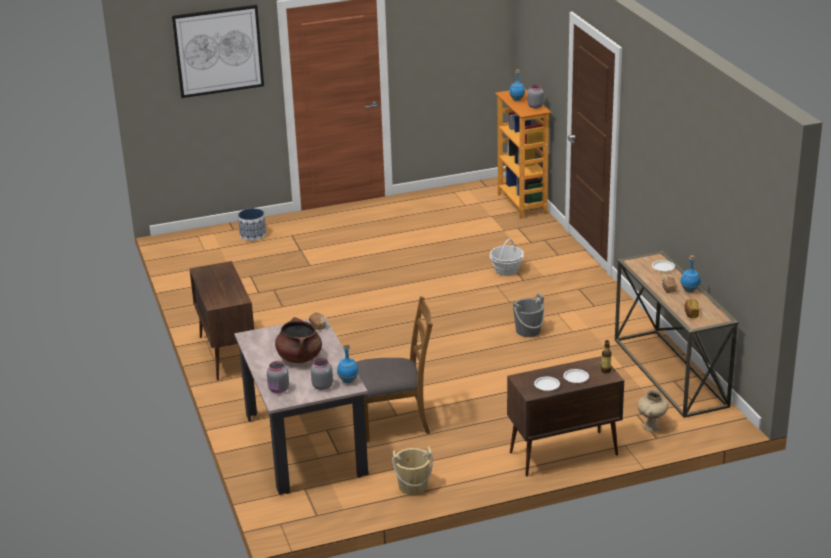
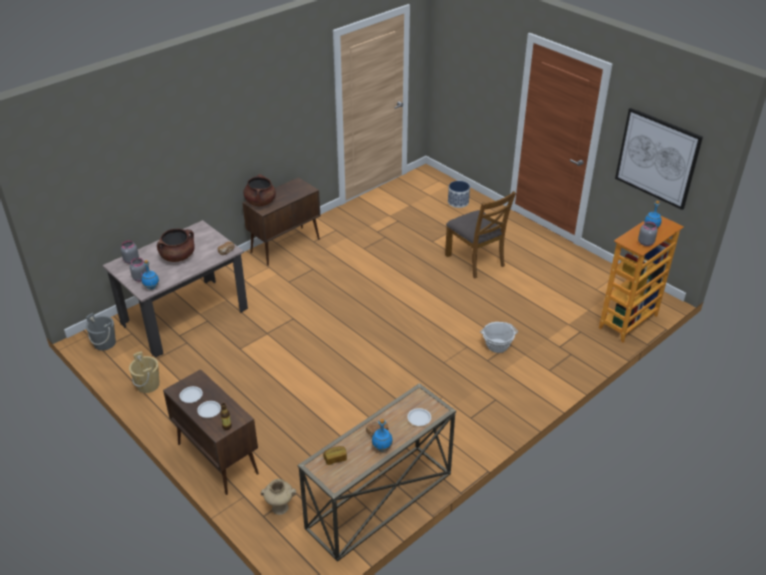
camera: 65 degrees right, 10 degrees up
(218, 51) = (483, 52): picture -> picture (657, 158)
(219, 299) = (260, 202): none -> brown cooking pot
(394, 421) = (230, 350): brown chair -> brown chair (475, 260)
(528, 331) = (401, 386): grey bucket -> grey bucket (104, 343)

